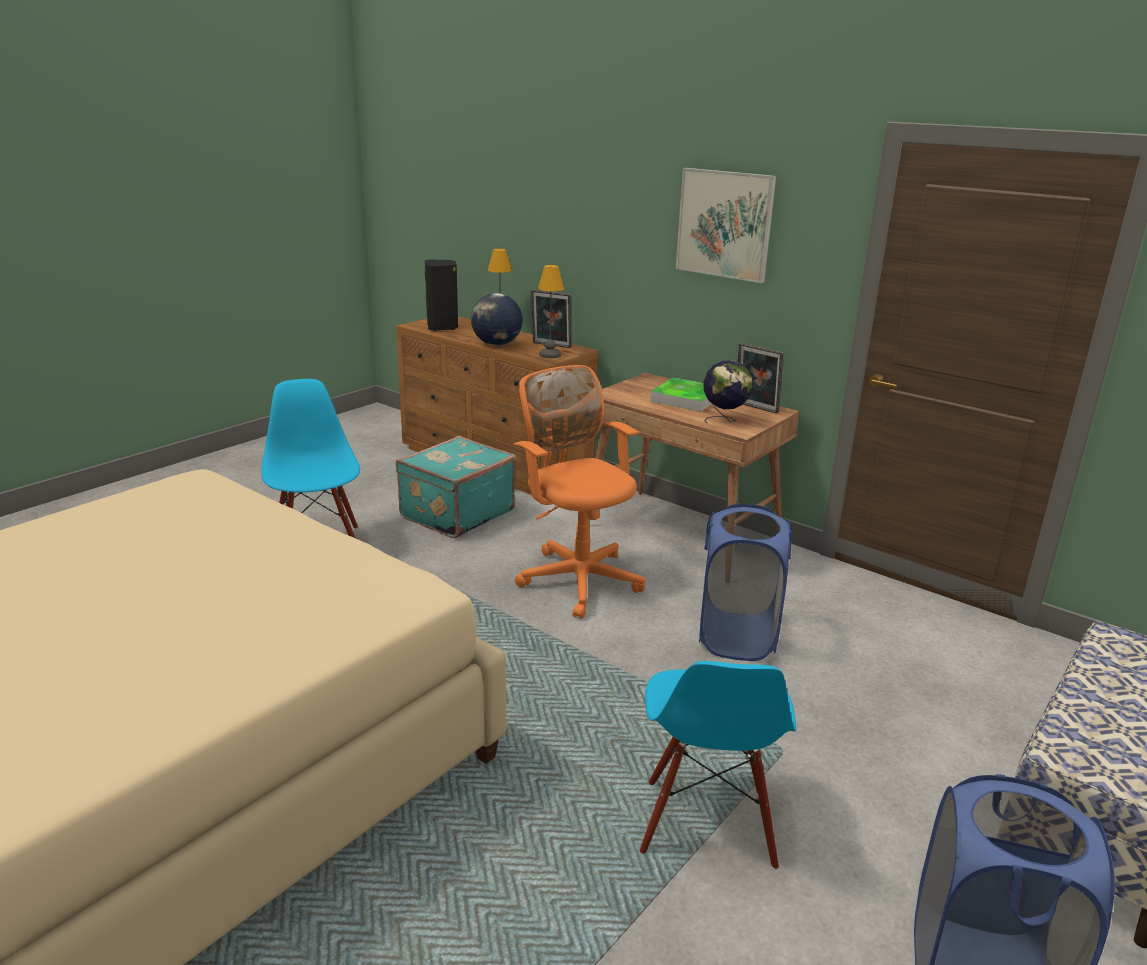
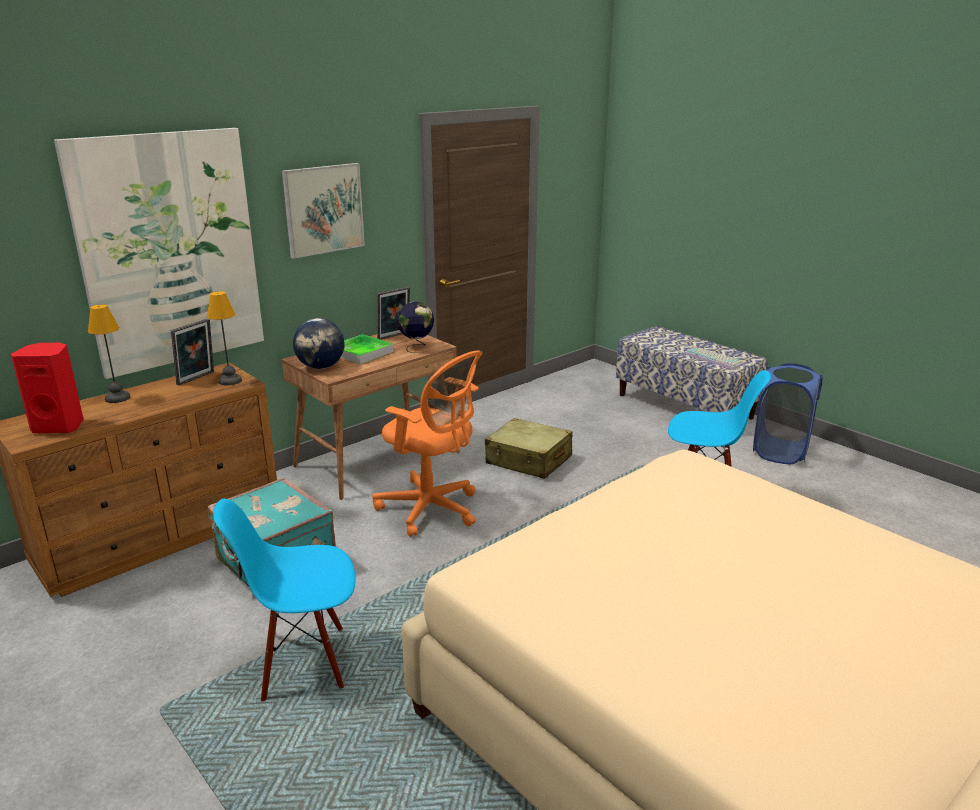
camera: 80 degrees left, 0 degrees up
(442, 327) = (59, 426): black speaker -> red speaker
(497, 344) = (168, 401): globe -> globe (321, 367)
(575, 224) = (170, 251): none -> picture
(577, 578) = (432, 510): orange office chair -> orange office chair turned 120 degrees counterclockwise
(737, 637) = (529, 460): blue laundry basket -> beige suitcase
(1100, 739) = (715, 359): none -> keyboard

